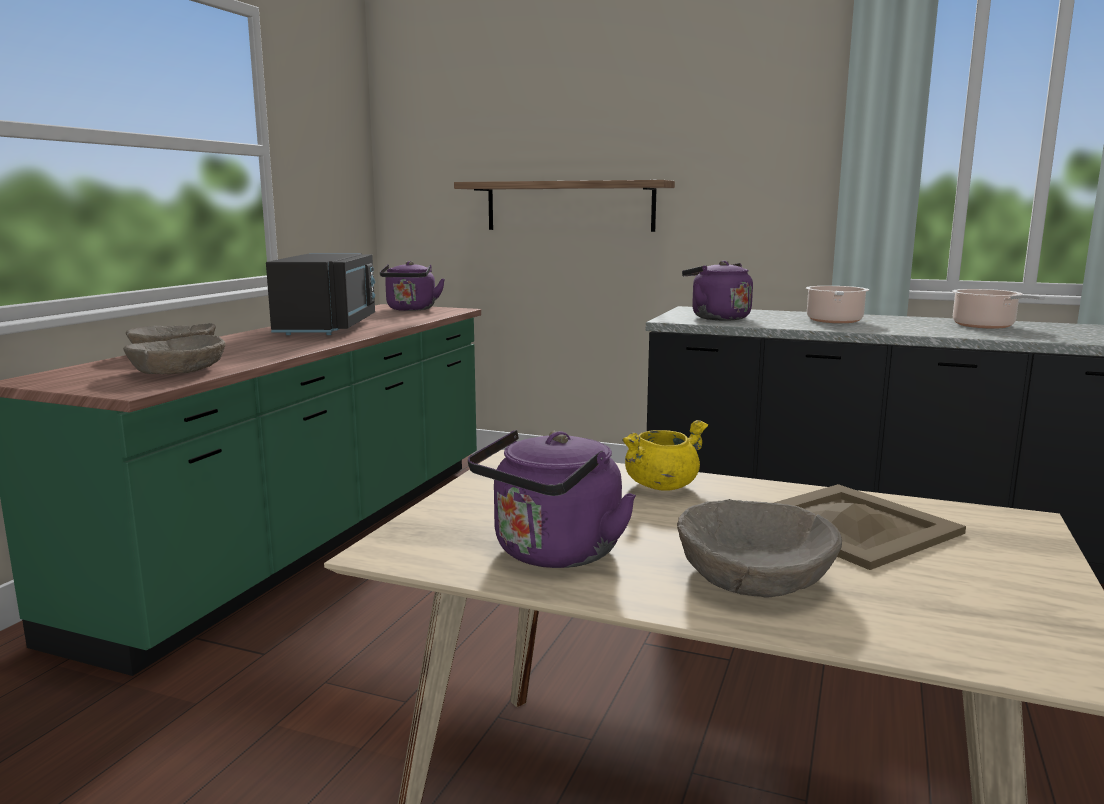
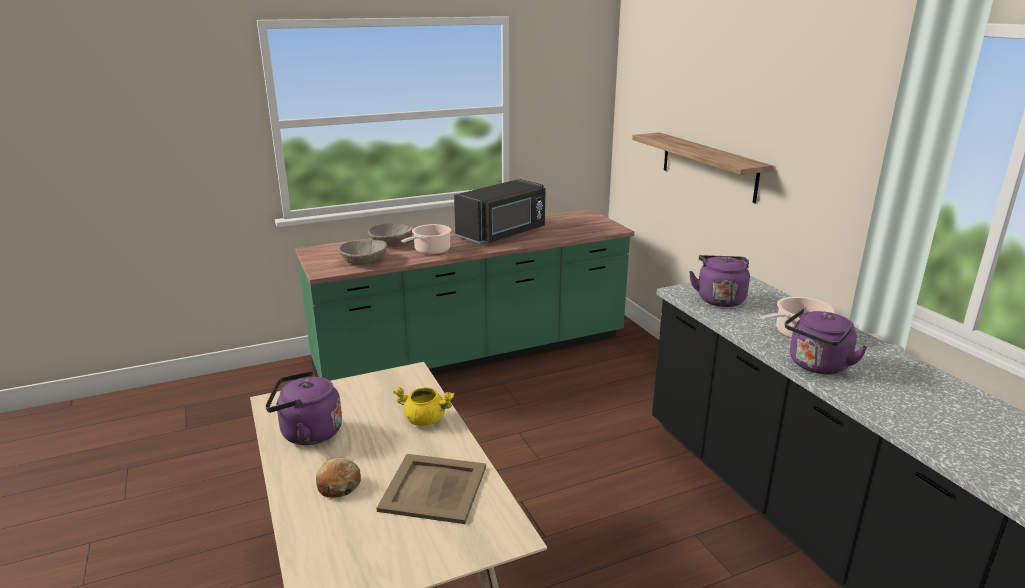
camera: 45 degrees right, 10 degrees up
(411, 309) = (590, 221): purple kettle -> purple kettle (817, 366)
(754, 573) = (338, 485): beige bowl -> bread
(986, 326) = (915, 389): cooking pot -> cooking pot (430, 251)

